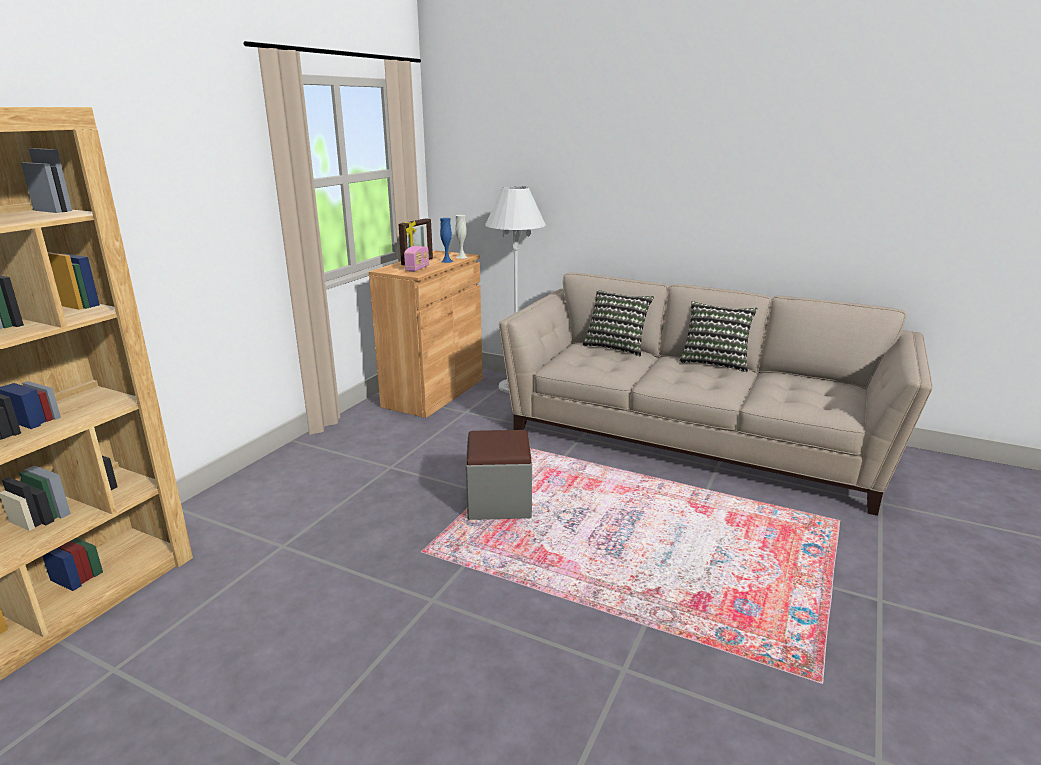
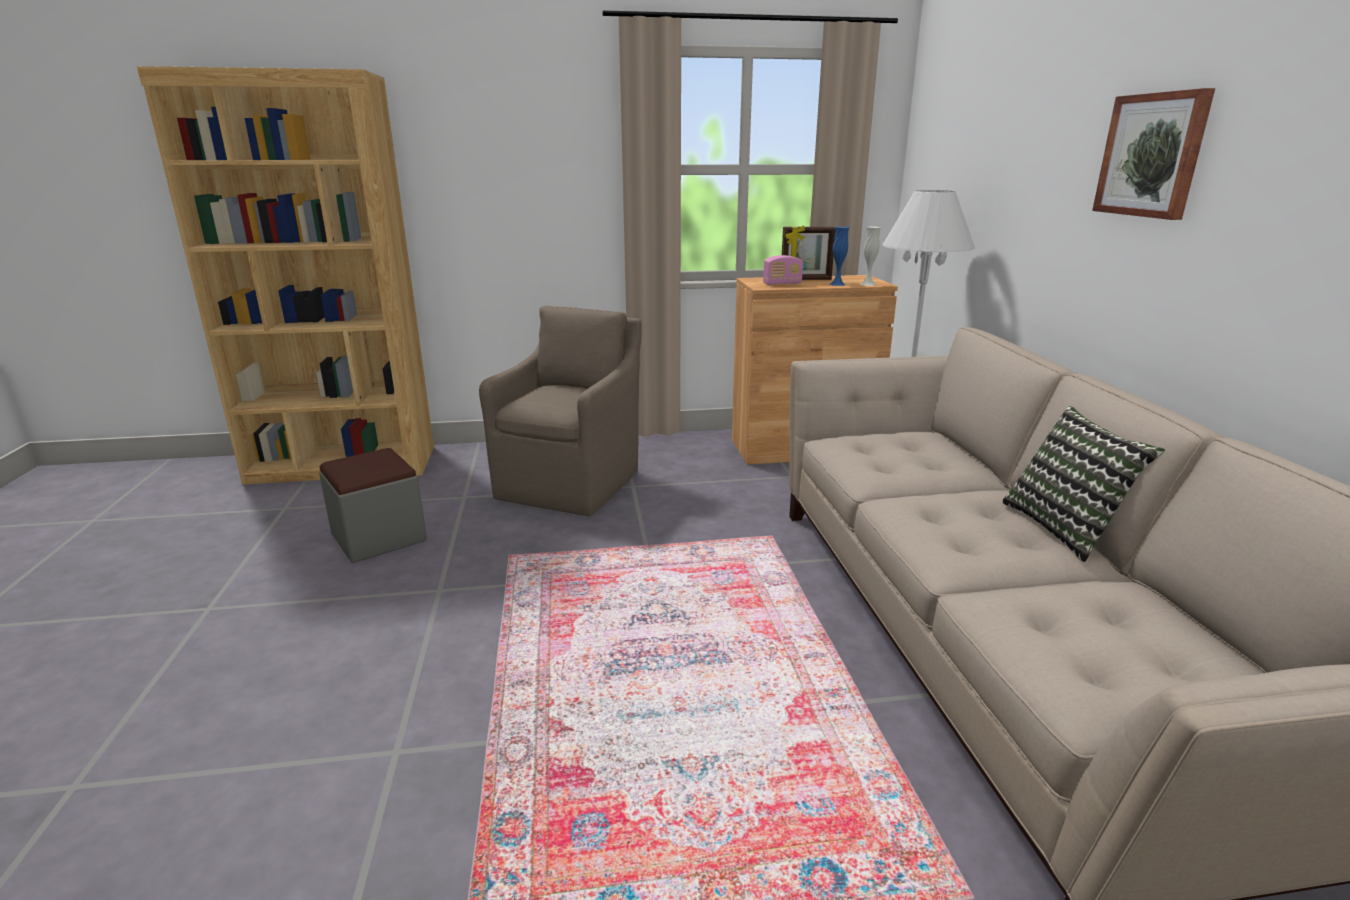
camera: 55 degrees right, 0 degrees up
(343, 489) = (571, 483): none -> brown armchair
(499, 502) = (637, 561): grey ottoman -> grey ottoman (379, 537)
(616, 347) = (965, 452): pillow -> none
(676, 166) = (1152, 155): none -> picture

